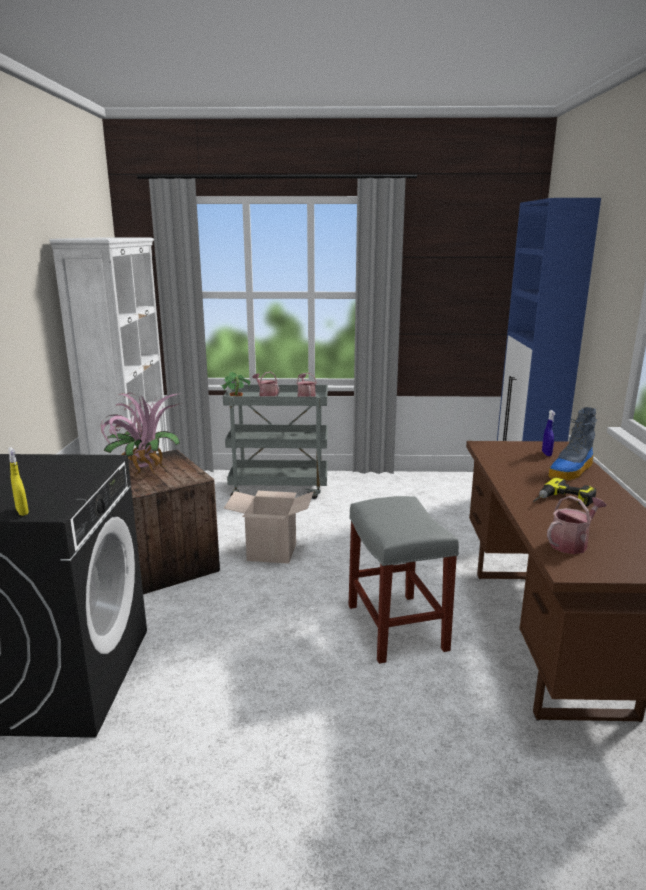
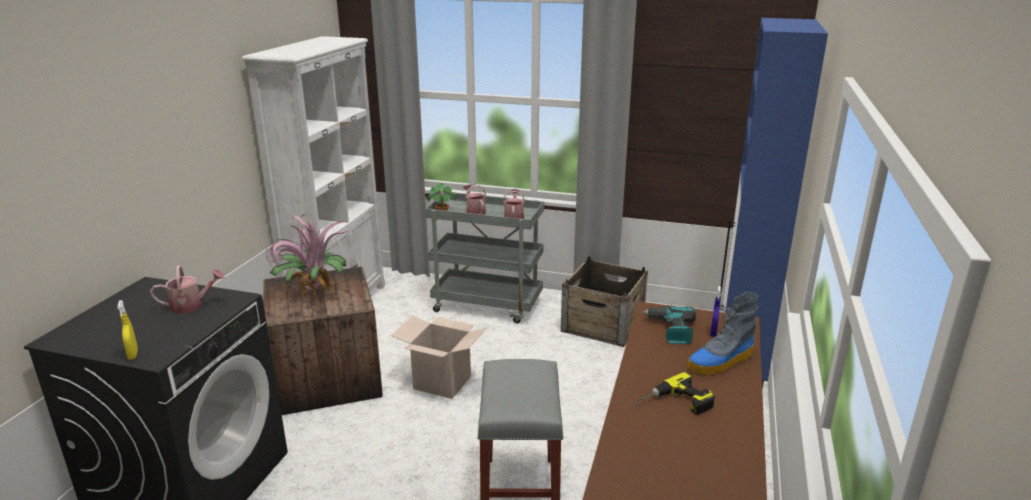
camera: 15 degrees right, 5 degrees up
(390, 490) = (603, 323): none -> crate
(511, 456) = (670, 330): none -> power drill
(571, 543) = (638, 462): watering can -> watering can (191, 305)

